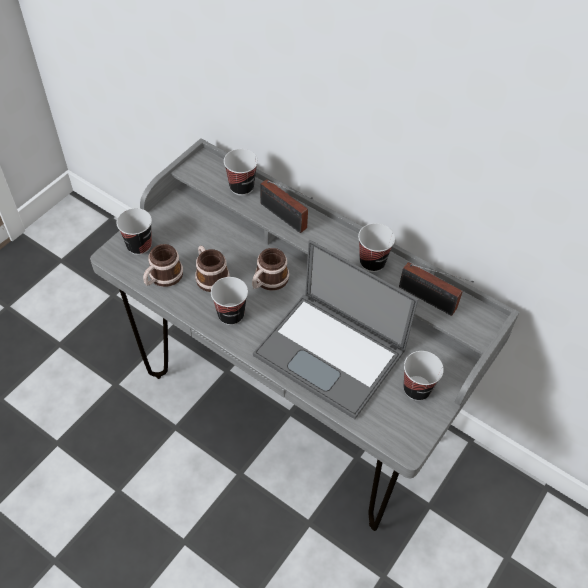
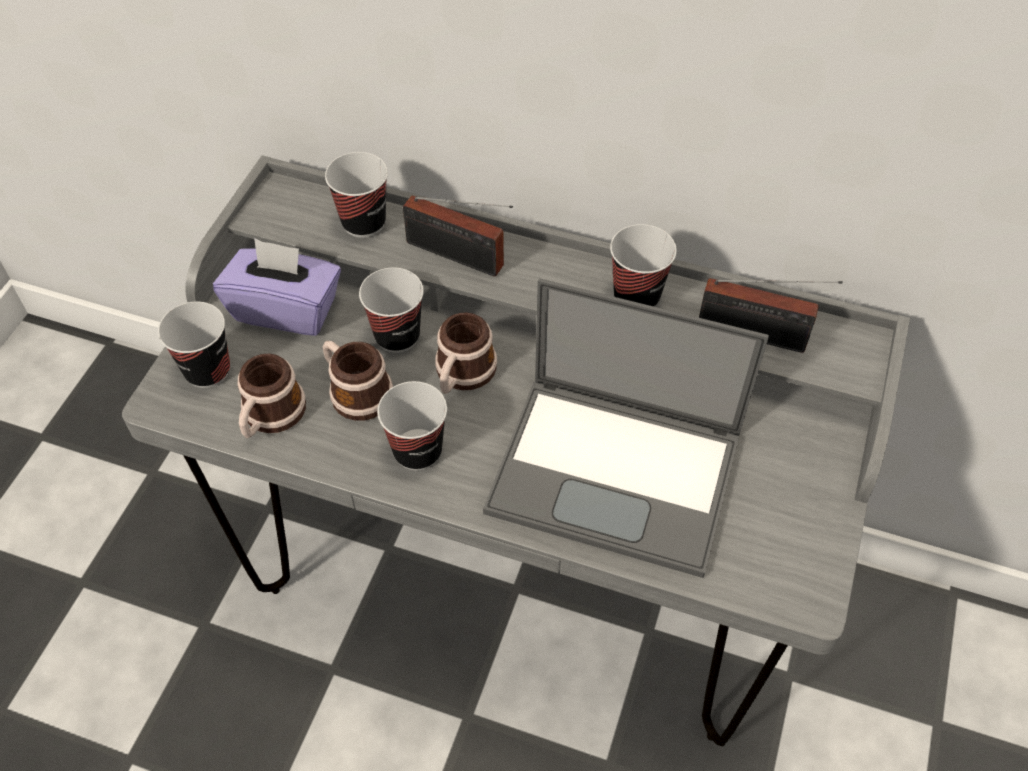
camera: 15 degrees left, 0 degrees up
(189, 223) = (286, 309): none -> purple tissue box
(417, 389) = (785, 494): cup -> cup (397, 336)

